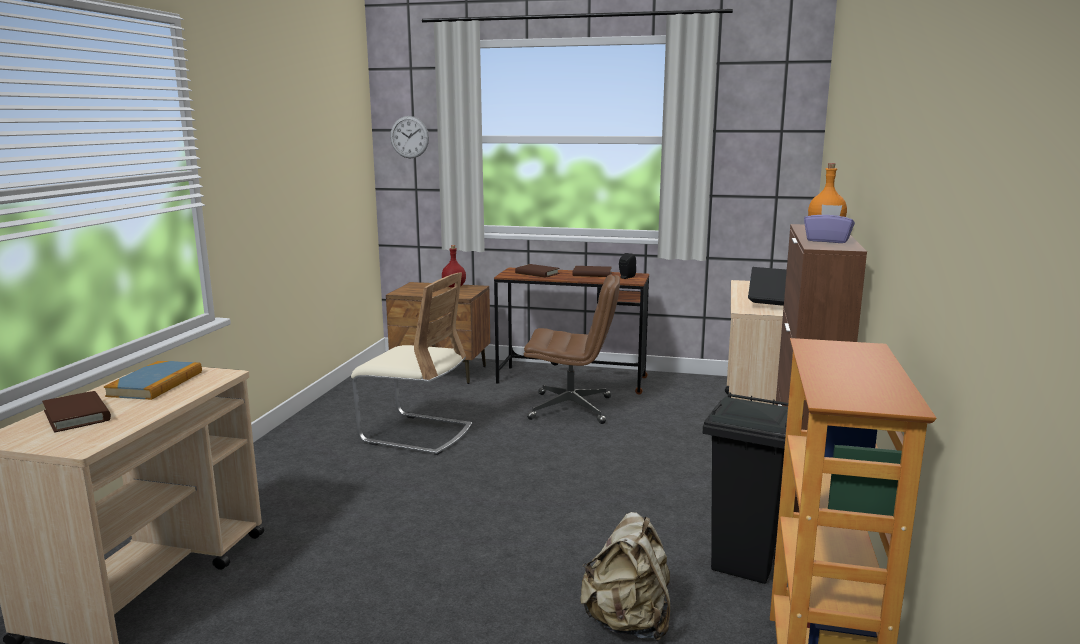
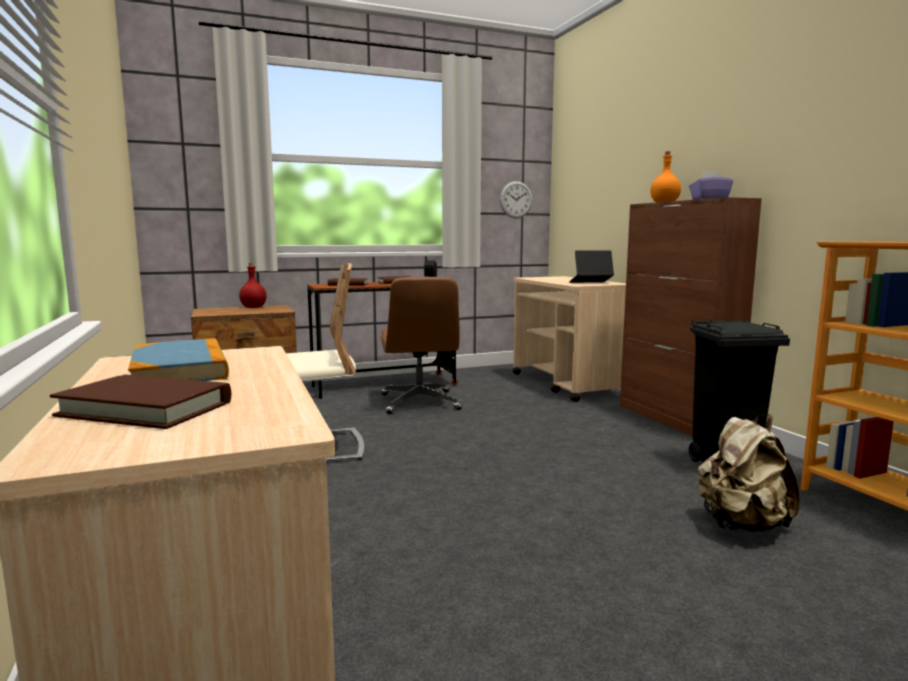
camera: 35 degrees left, 5 degrees down
(409, 137) = (179, 151): wall clock -> wall clock (516, 199)
(572, 408) = (420, 402): brown office chair -> brown office chair turned 105 degrees clockwise

